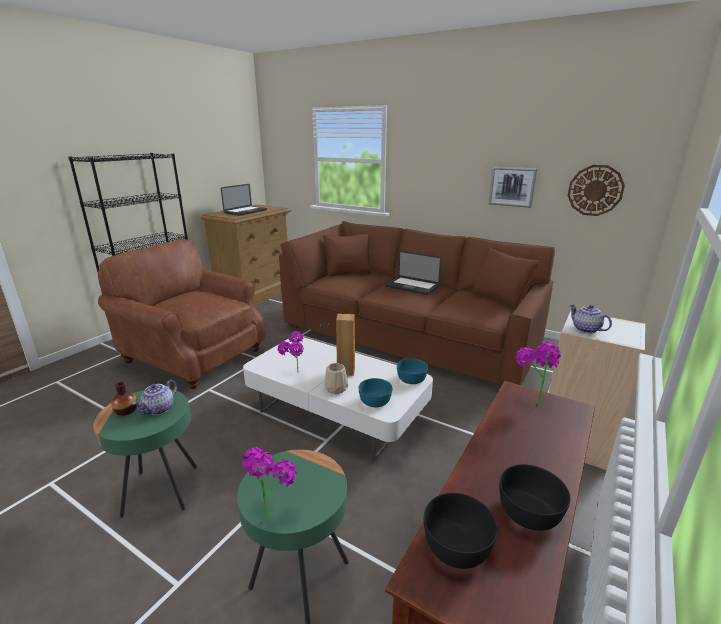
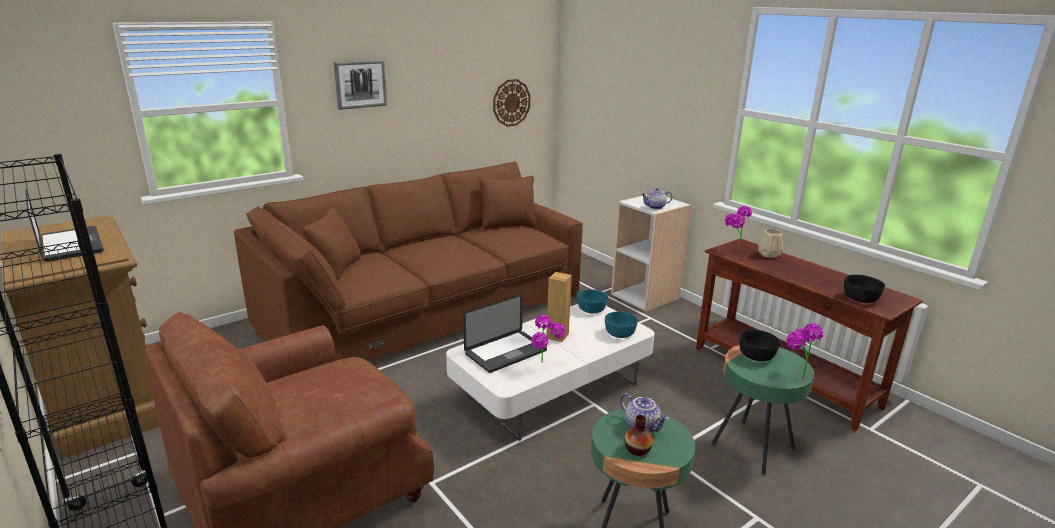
camera: 70 degrees left, 0 degrees up
(335, 389) = (589, 347): beige vase -> beige vase (769, 255)
(412, 286) = (438, 247): laptop -> laptop (506, 352)
(512, 186) = (446, 110): picture -> picture (360, 84)
(528, 512) = (834, 278): black bowl -> black bowl (757, 355)

